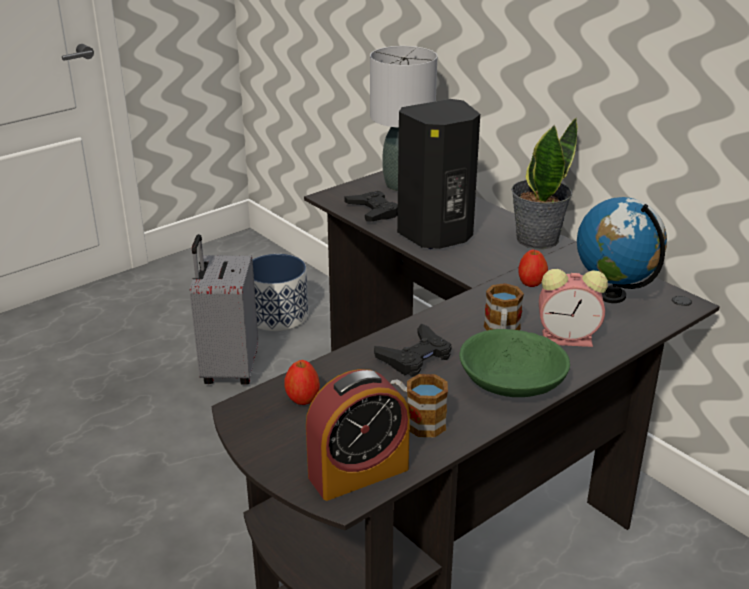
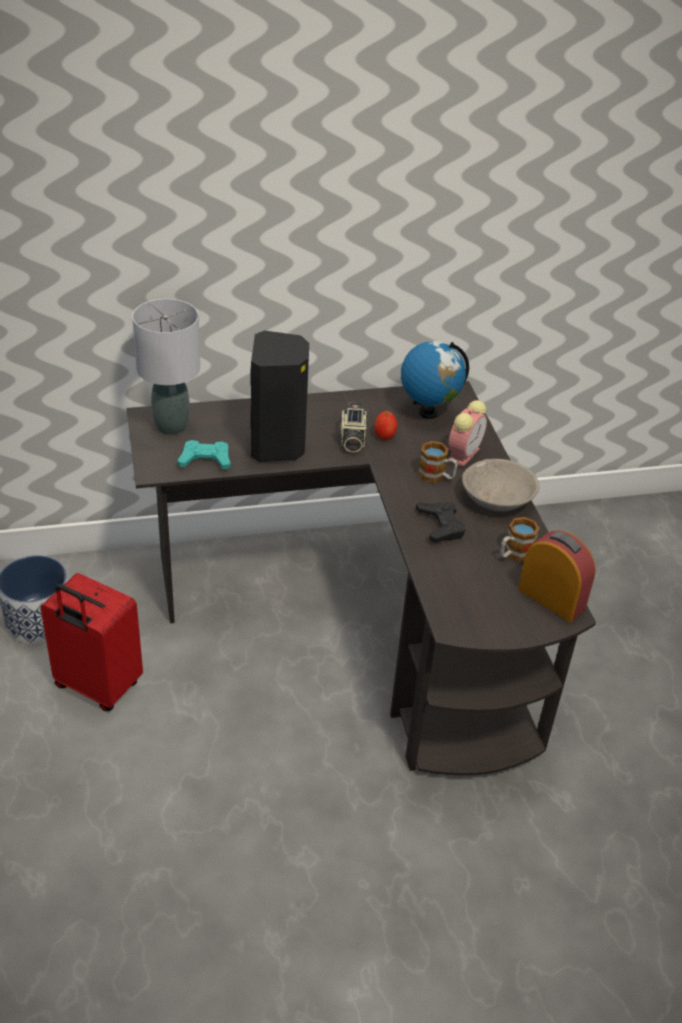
camera: 65 degrees left, 10 degrees up
(228, 369) = (96, 687): grey suitcase -> red suitcase
(303, 399) = (457, 594): apple -> none
(358, 473) = (551, 598): alarm clock -> alarm clock turned 45 degrees counterclockwise
(373, 211) = (205, 459): black game controller -> turquoise game controller
(497, 268) = (351, 440): none -> camera
(511, 383) = (497, 498): green bowl -> grey bowl
(536, 239) = (325, 405): potted plant -> none

